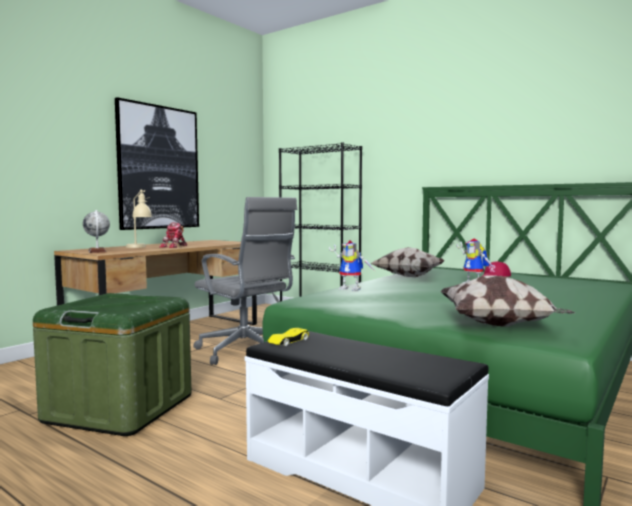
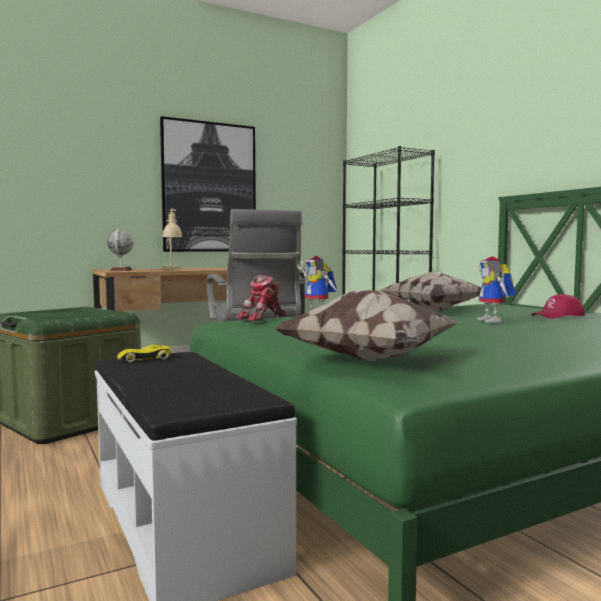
camera: 25 degrees right, 0 degrees up
(175, 246) = (205, 269): toy robot -> toy robot (263, 318)

